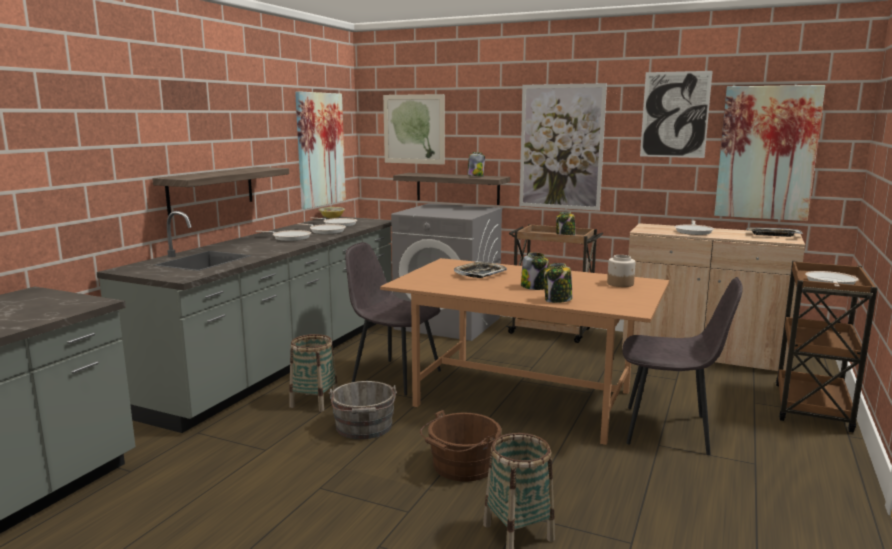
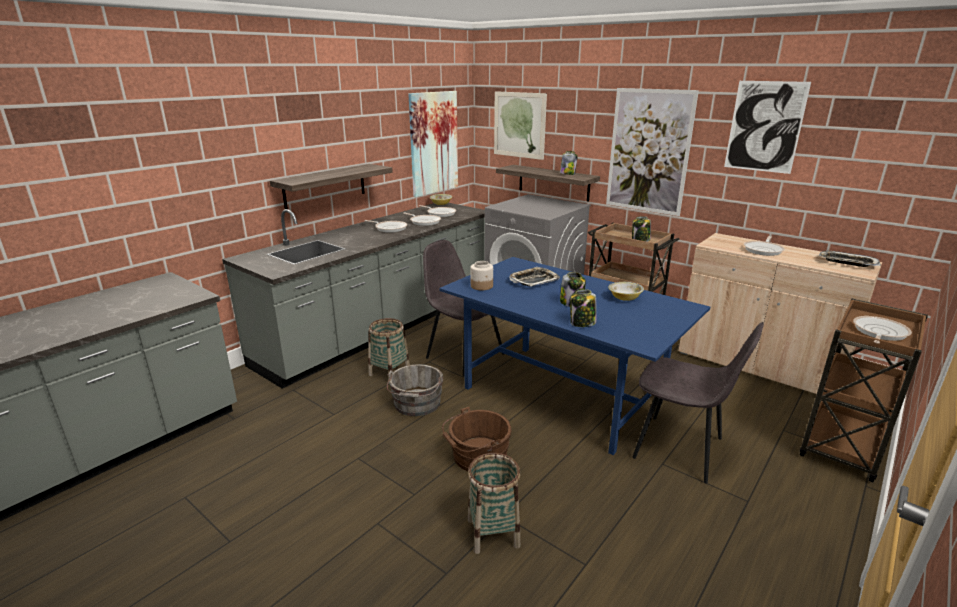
camera: 15 degrees right, 10 degrees up
(522, 398) = (560, 393): brown dining table -> blue dining table
(583, 280) = (624, 298): none -> bowl
(620, 284) = (657, 307): jar -> jar (482, 286)
(766, 153) = (859, 174): picture -> none

